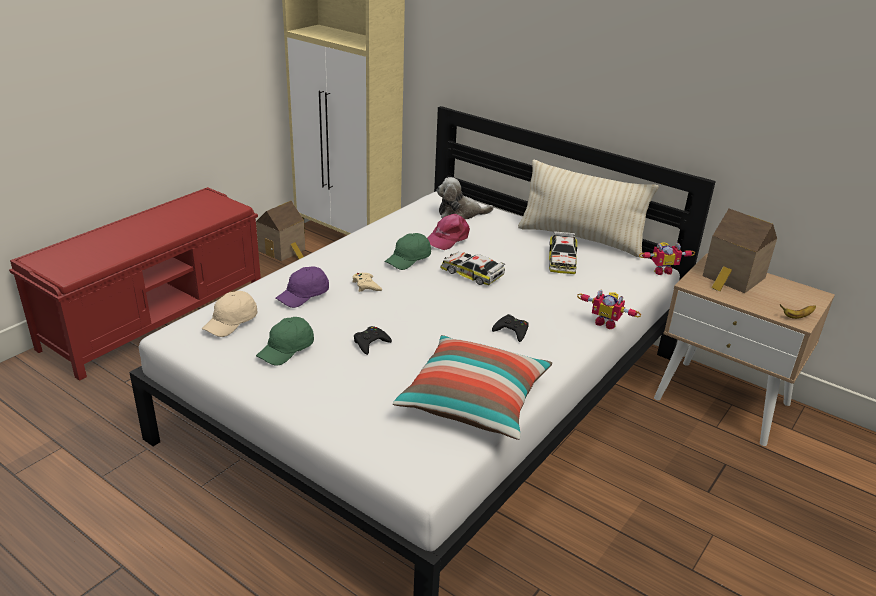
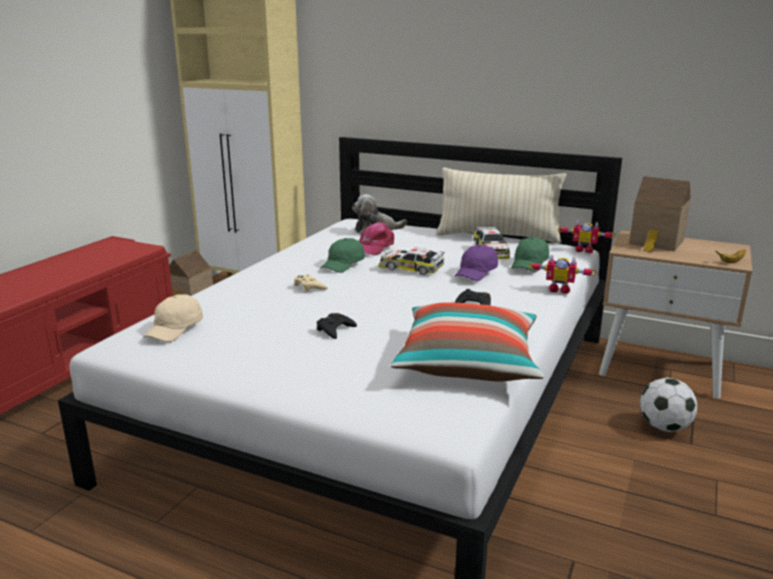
camera: 10 degrees left, 10 degrees down
(287, 350) = (246, 345): green cap -> green cap (529, 264)
(304, 295) = (247, 300): purple cap -> purple cap (476, 273)
(661, 270) = (584, 250): toy robot -> toy robot turned 45 degrees clockwise
(690, 470) = (664, 427): none -> football

